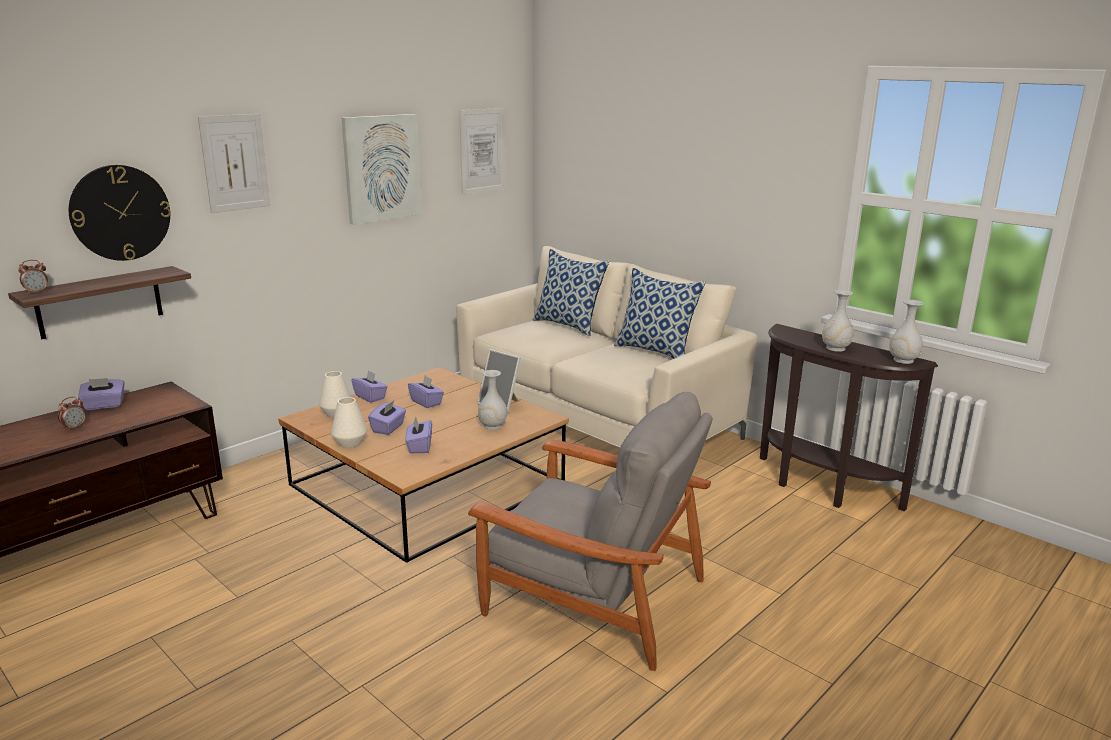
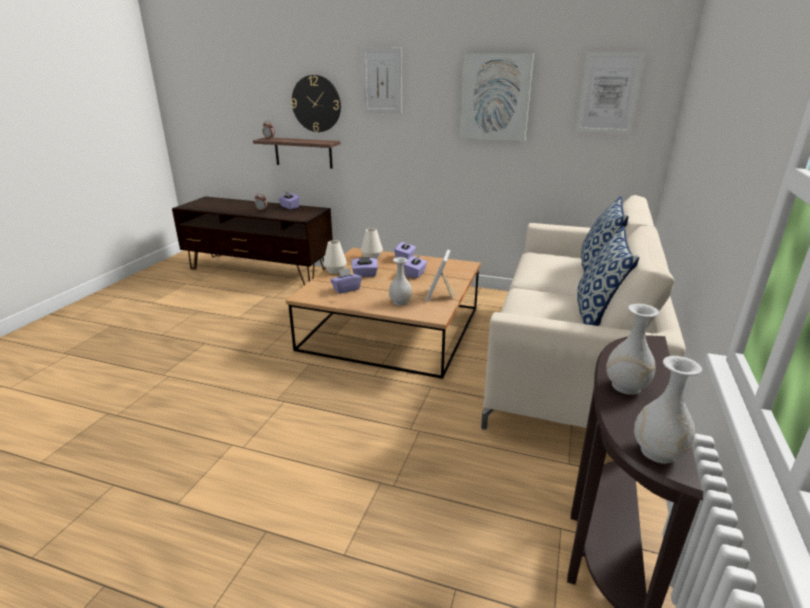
camera: 65 degrees right, 5 degrees up
(592, 596) = (287, 434): grey armchair -> none

